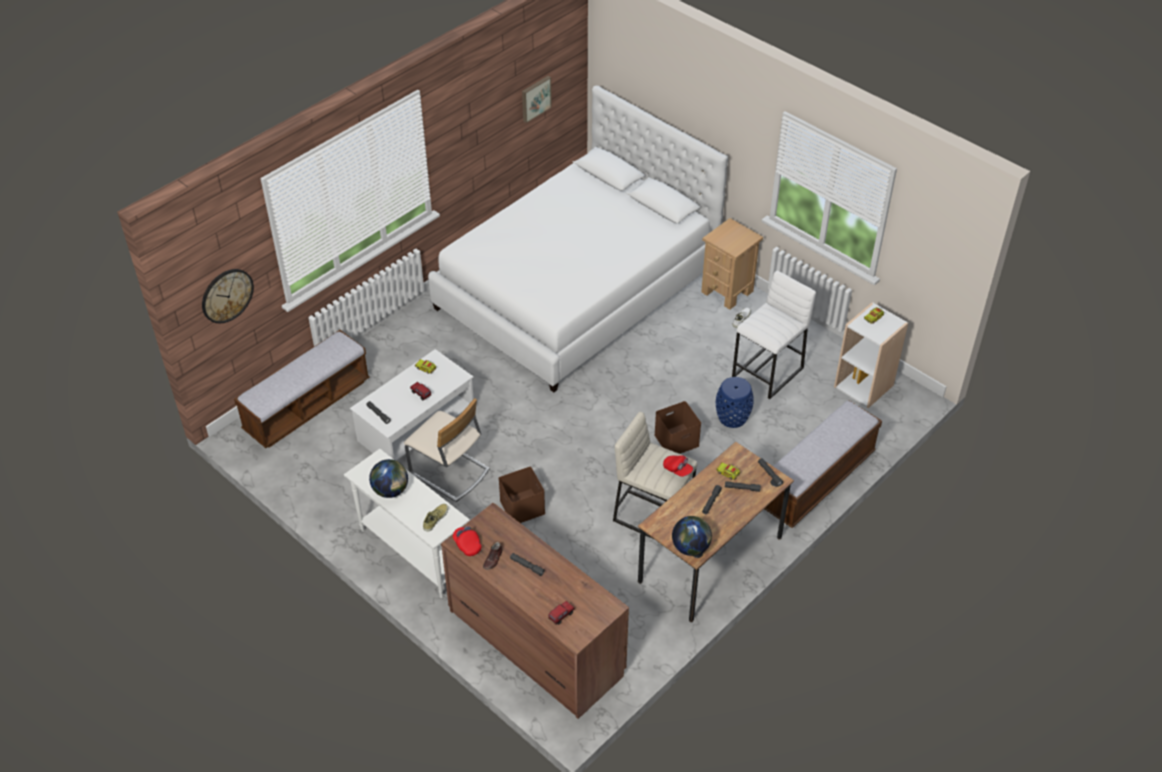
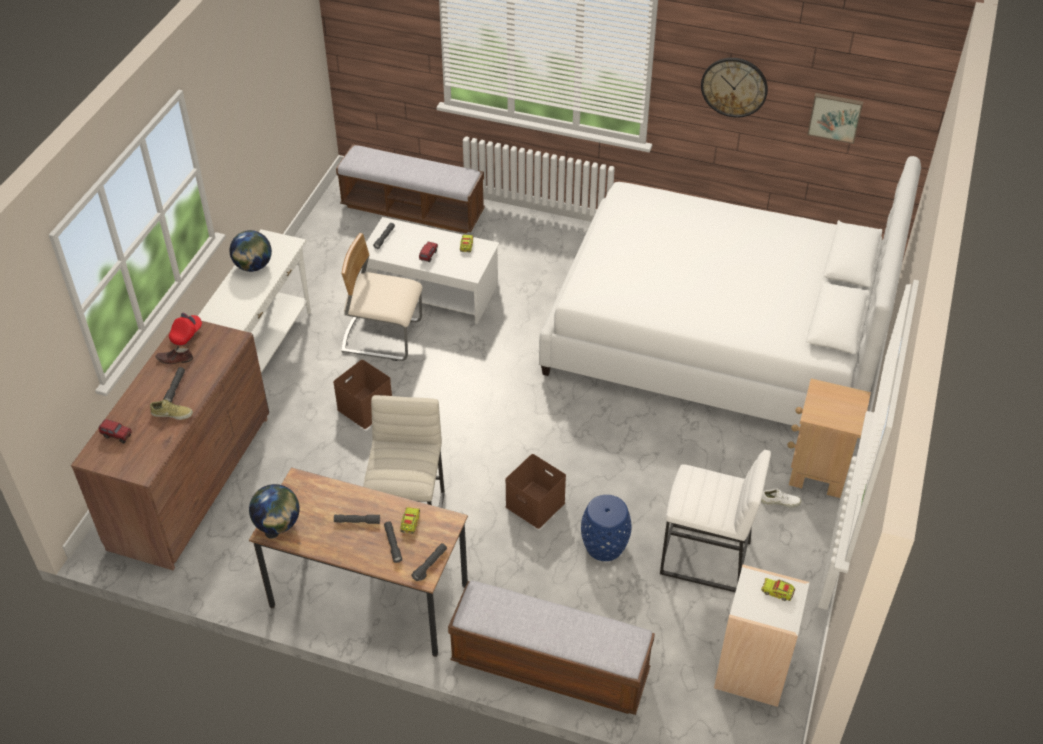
camera: 65 degrees right, 0 degrees up
(227, 295) = (378, 43): wall clock -> wall clock (734, 87)
(435, 518) = (230, 309): beige shoe -> beige shoe (172, 413)
(449, 472) = (382, 336): beige chair -> beige chair turned 90 degrees clockwise
(677, 470) = (401, 479): red cap -> none

